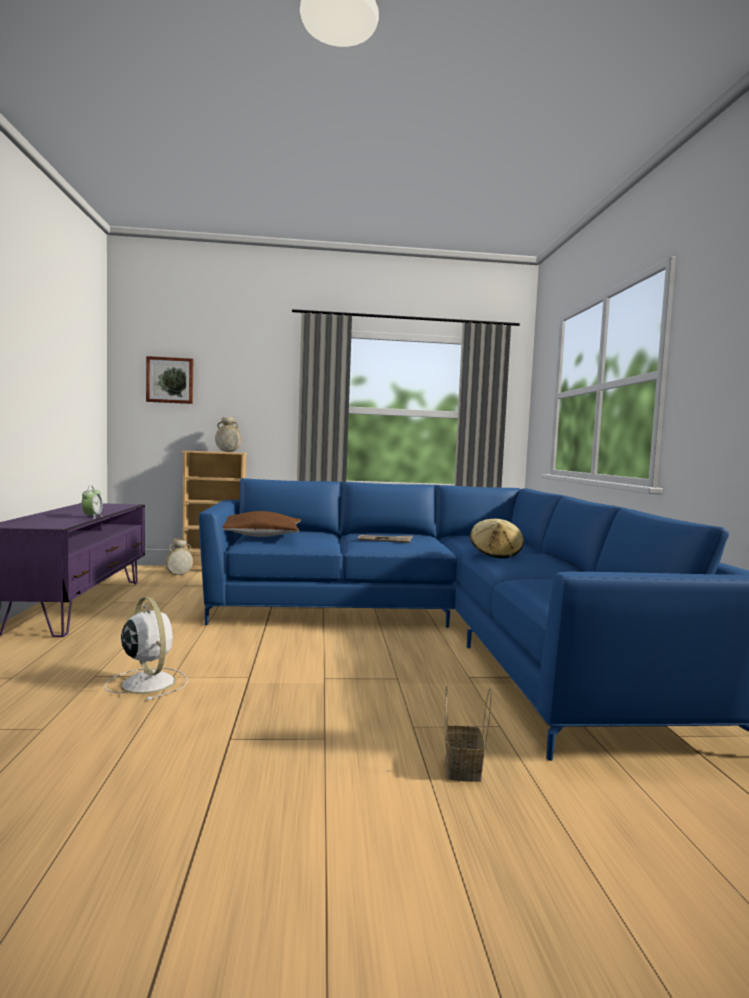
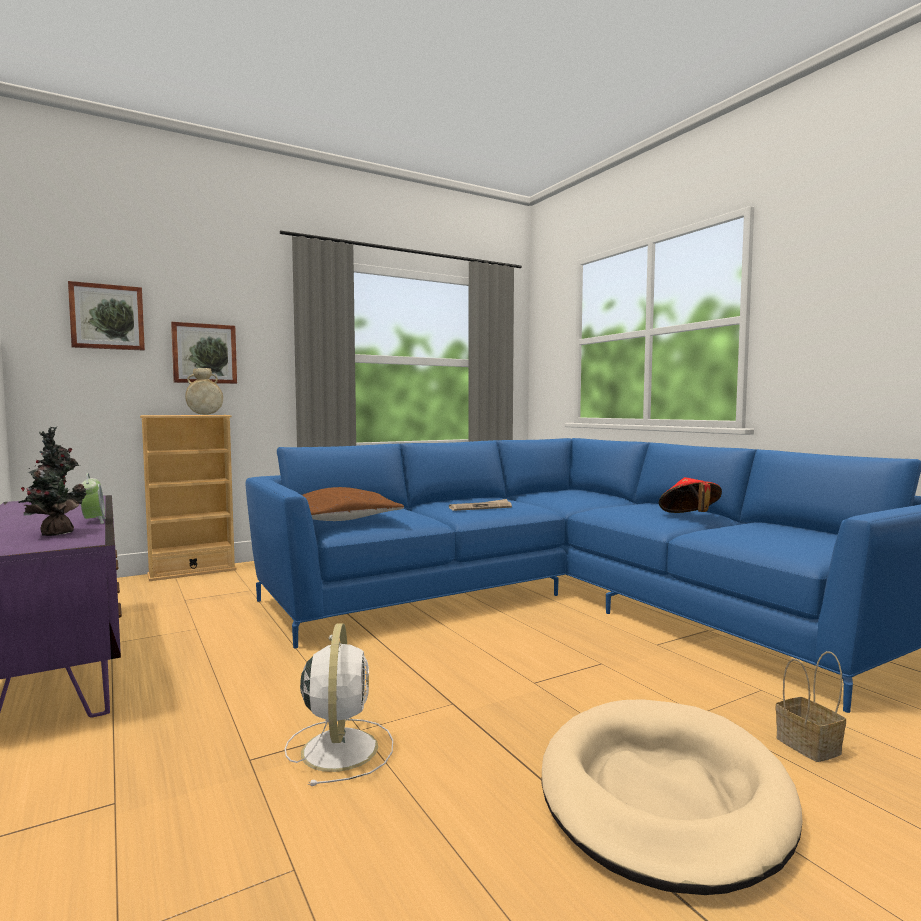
camera: 25 degrees left, 0 degrees up
(57, 521) = (54, 533): none -> potted plant
(147, 682) = (340, 747): white fan -> white fan turned 60 degrees clockwise
(178, 574) = (154, 587): beige vase -> none
(234, 406) = (204, 353): none -> picture
(292, 761) = (663, 796): none -> beige dog bed
(496, 554) = (615, 509): beige hat -> none
(546, 567) = (689, 516): none -> red hat

